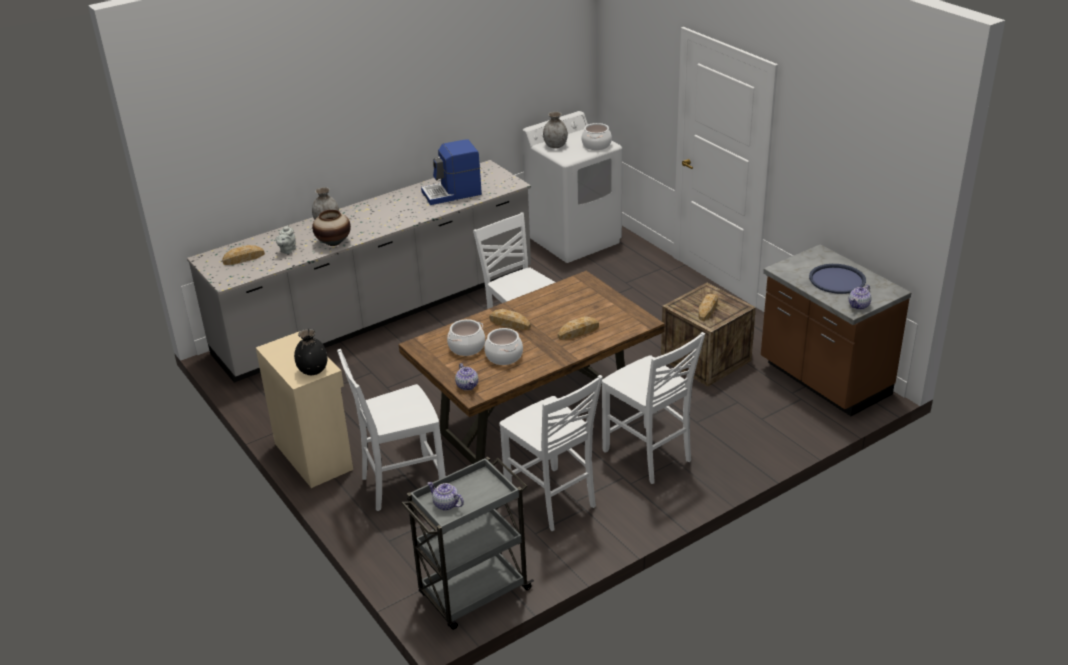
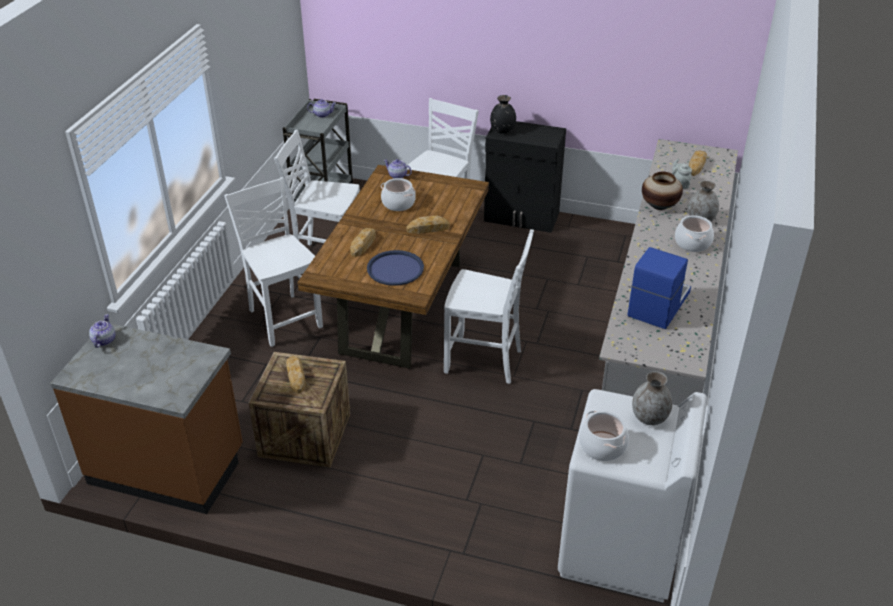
camera: 140 degrees right, 5 degrees up
(314, 455) = (521, 217): beige cabinet -> black cabinet
(467, 347) = (435, 199): cooking pot -> cooking pot (692, 243)
(648, 456) = (284, 318): white chair -> white chair turned 45 degrees clockwise
(837, 280) = (140, 365): blue tray -> blue tray (395, 269)

